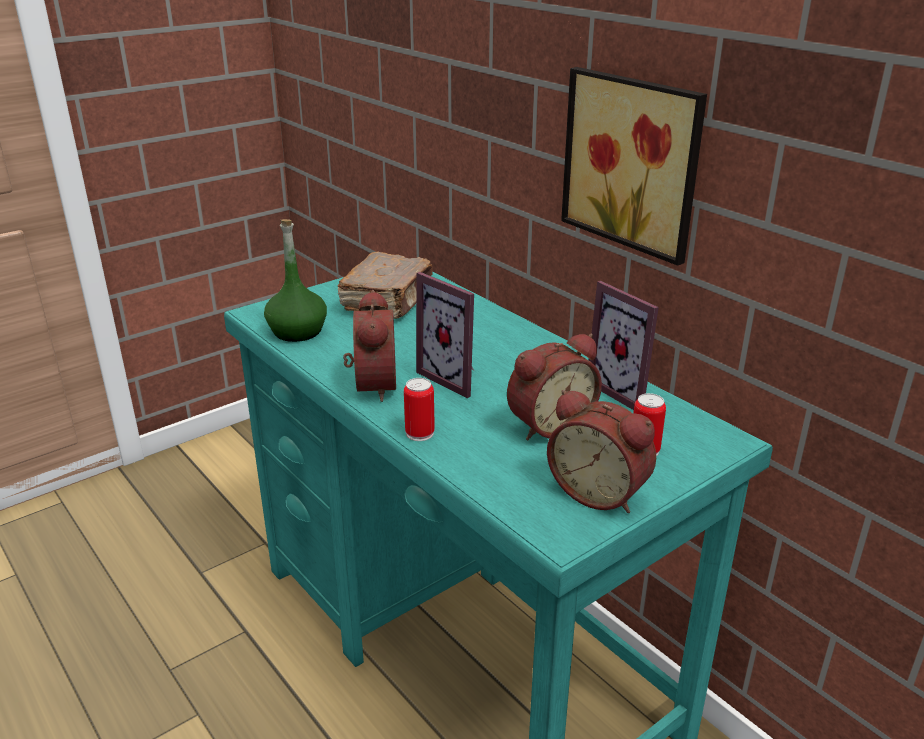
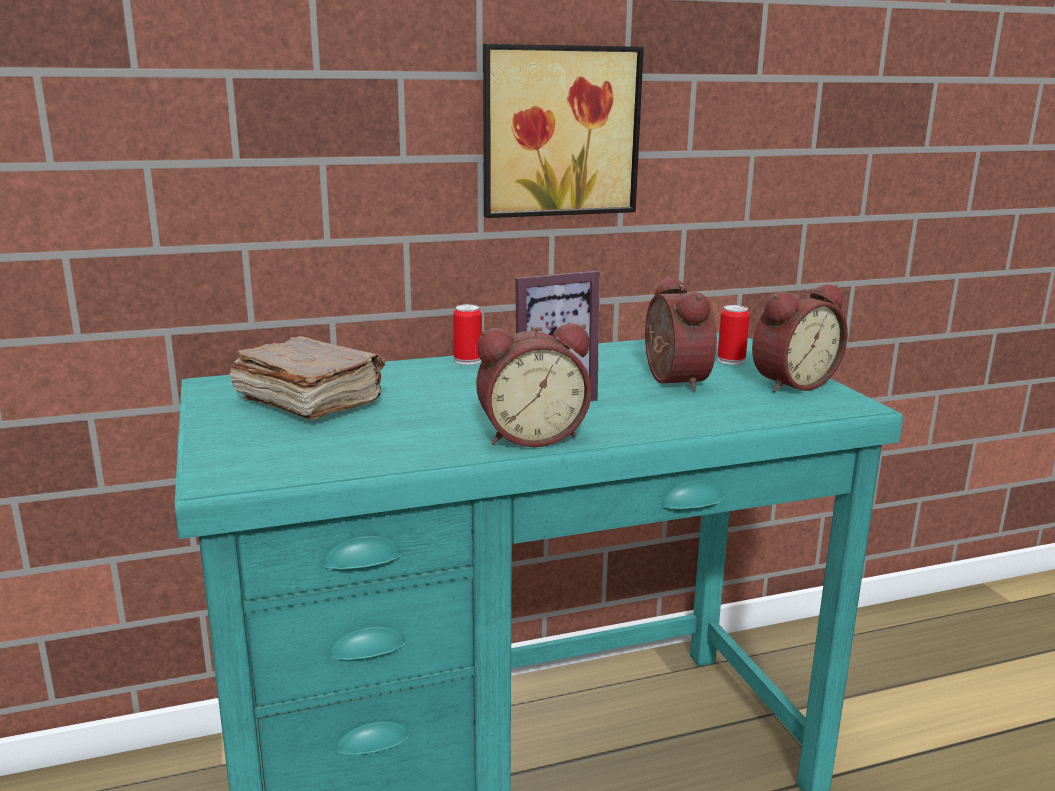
camera: 70 degrees left, 10 degrees down
(297, 331) = (329, 458): green bottle -> none
(371, 385) = (530, 436): alarm clock -> alarm clock turned 150 degrees clockwise
(420, 433) = (657, 428): can -> can (468, 360)
(627, 391) = (628, 349): picture frame -> none

